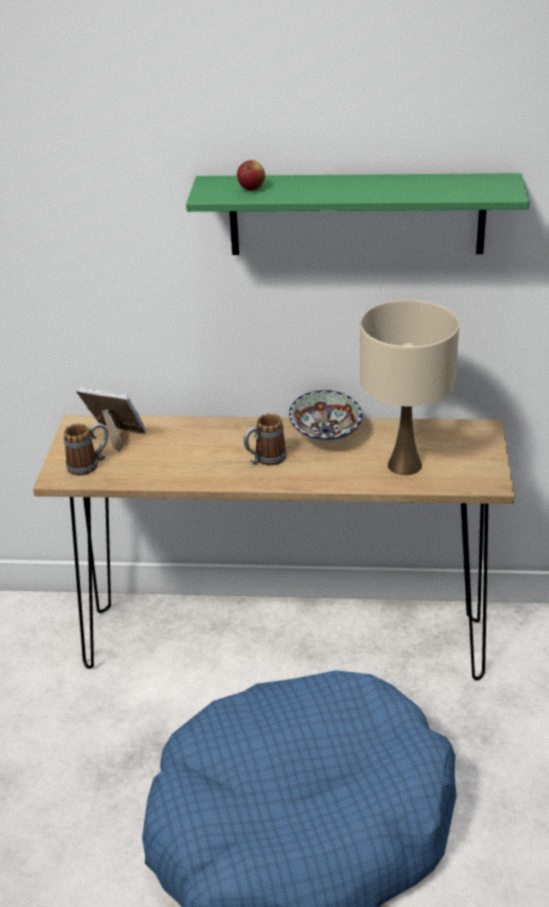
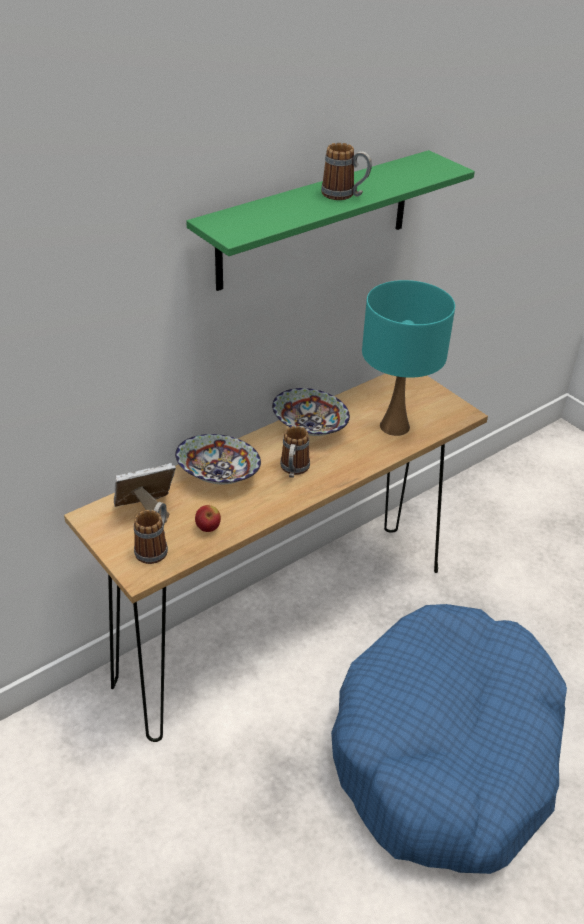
camera: 45 degrees left, 5 degrees up
(201, 437) = (218, 476): none -> bowl
(251, 189) = (261, 218): apple -> apple (208, 528)
(356, 190) = (344, 195): none -> mug
(405, 465) = (395, 426): beige table lamp -> turquoise table lamp

